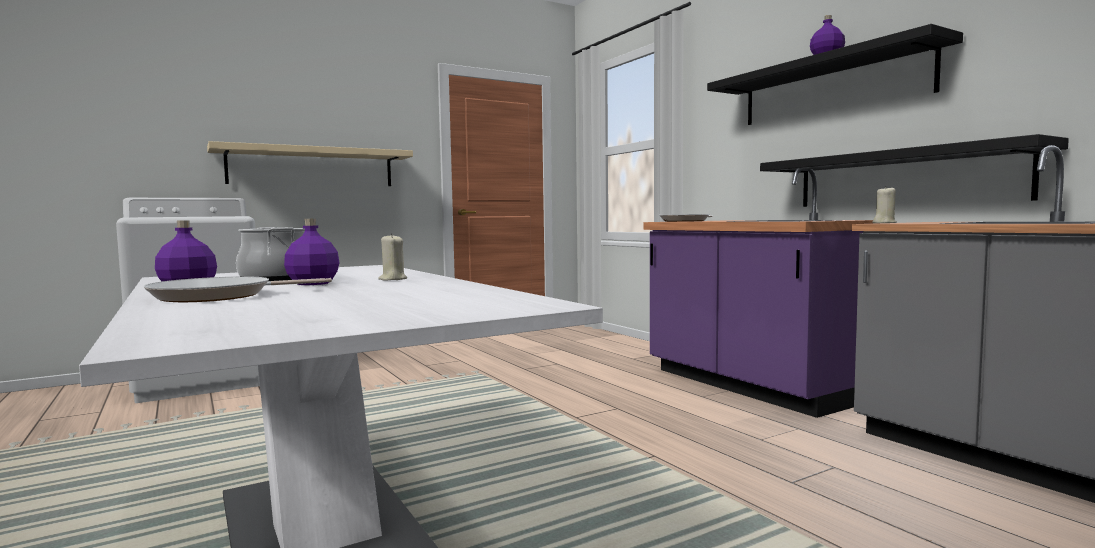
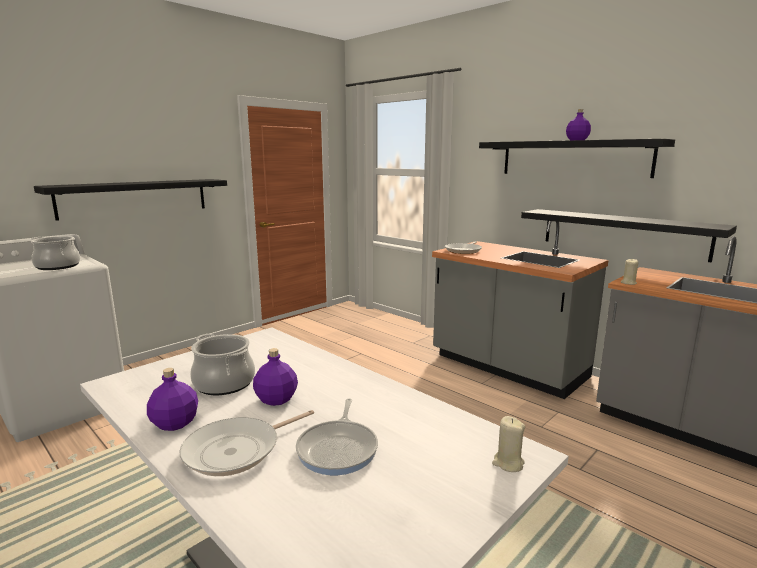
camera: 15 degrees left, 10 degrees up
(205, 216) = (58, 266): none -> cooking pot
(312, 167) = (135, 198): beige shelf -> black shelf
(326, 298) = (339, 449): none -> frying pan
(393, 279) = (331, 381): beige candle -> beige candle (508, 463)
(751, 385) = (507, 367): purple counter -> grey counter

